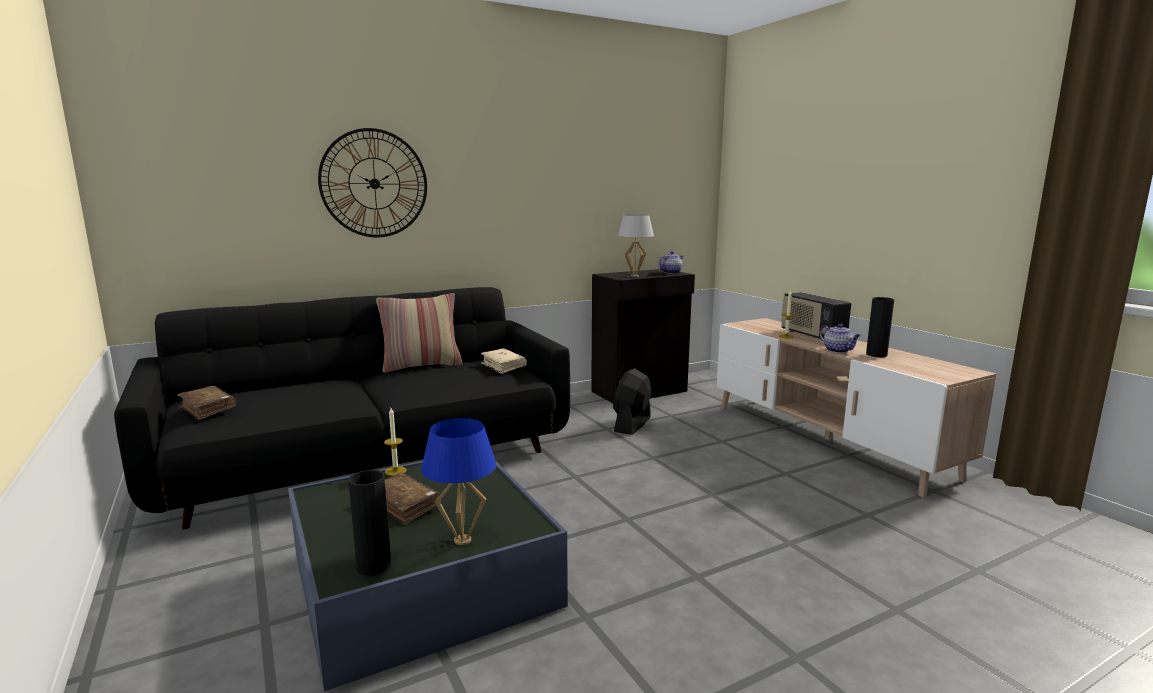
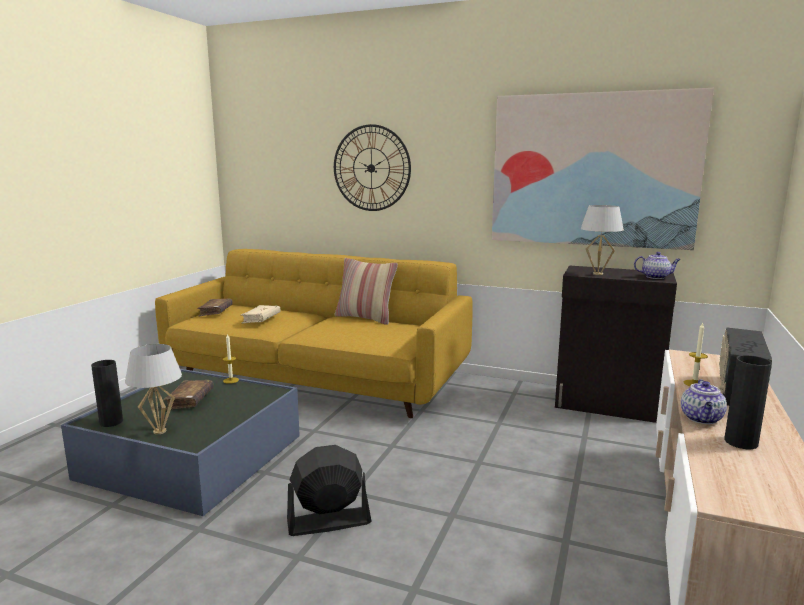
camera: 50 degrees right, 0 degrees up
(371, 459) = (316, 379): black sofa -> yellow sofa
(463, 540) = (160, 431): blue table lamp -> white table lamp
(503, 366) = (405, 333): beige book -> beige book (261, 319)
(602, 184) = (593, 170): none -> picture
(632, 424) = (528, 429): black fan -> black fan (328, 522)

